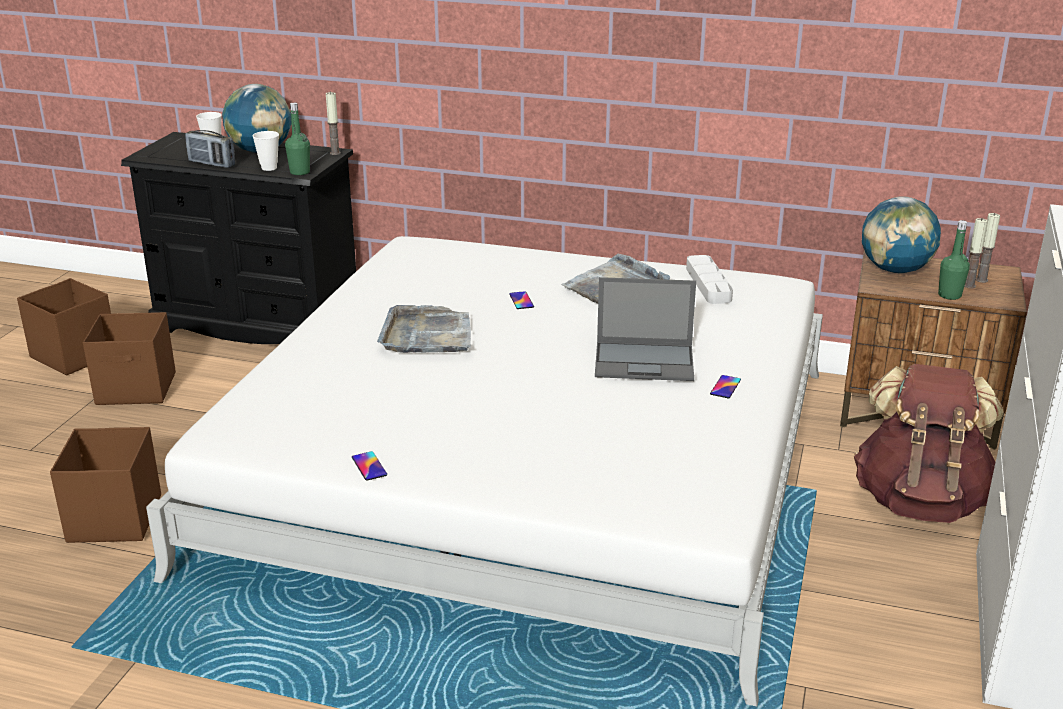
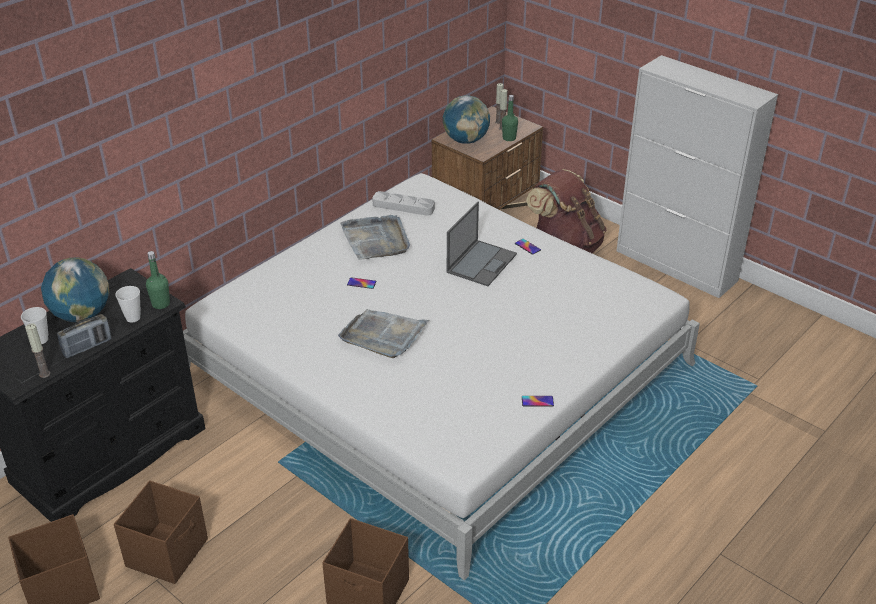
camera: 65 degrees left, 10 degrees up
(335, 153) = (132, 278): candle -> candle (44, 374)

